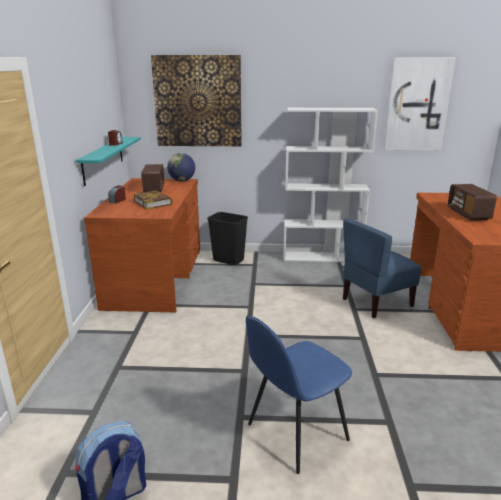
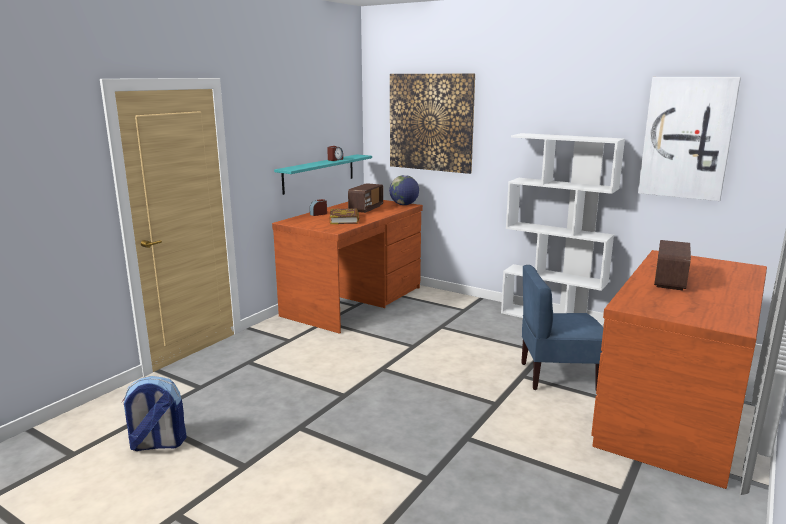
camera: 30 degrees right, 5 degrees down
(228, 261) = (440, 300): black trash can -> none
(295, 433) = (330, 455): blue chair -> none

